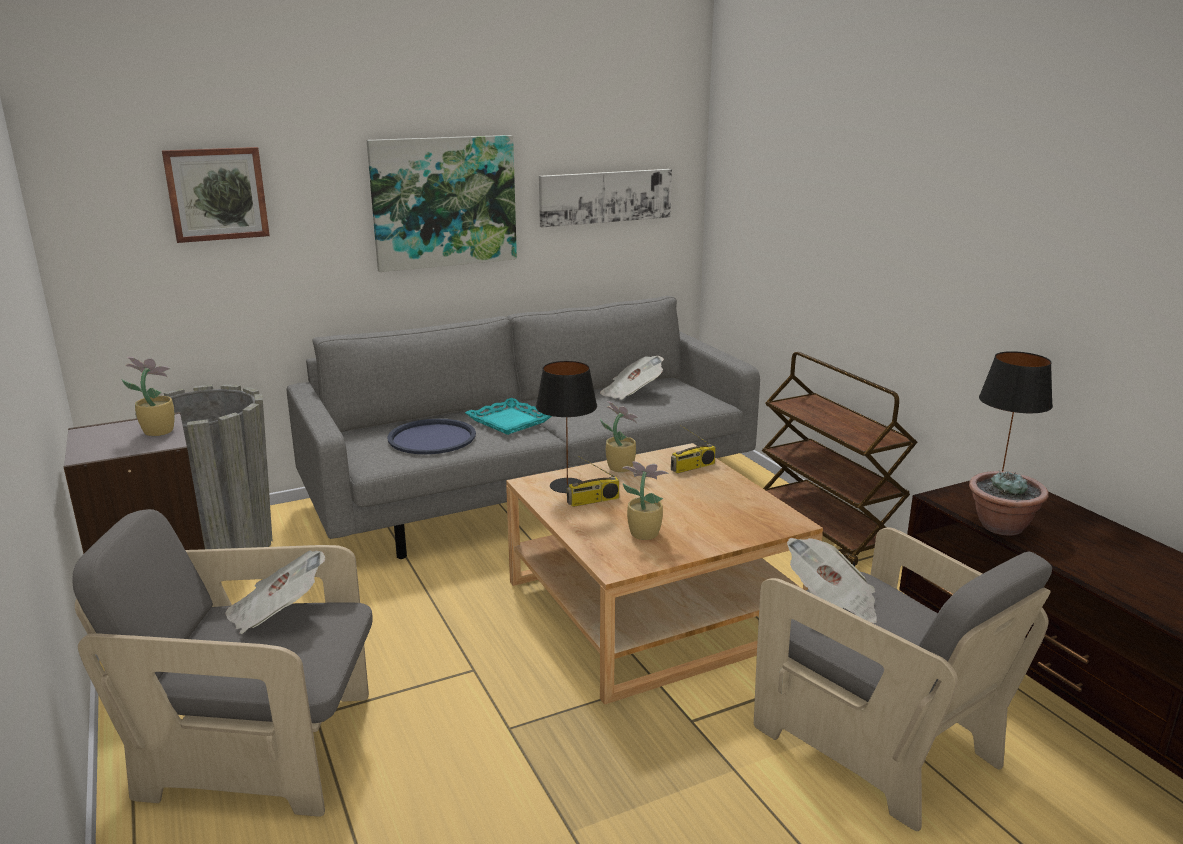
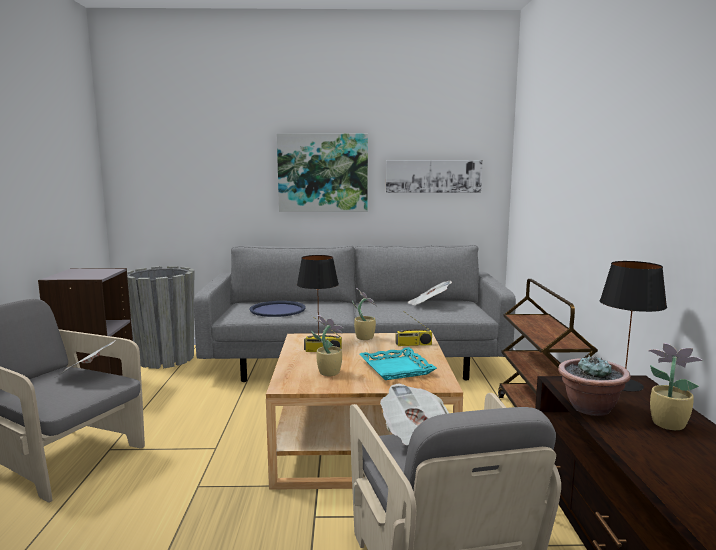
camera: 25 degrees right, 10 degrees down
(157, 431) = (101, 273): potted plant -> potted plant (666, 423)
(217, 194) = (192, 160): picture -> none
(510, 421) = (333, 308): turquoise tray -> turquoise tray (397, 368)

